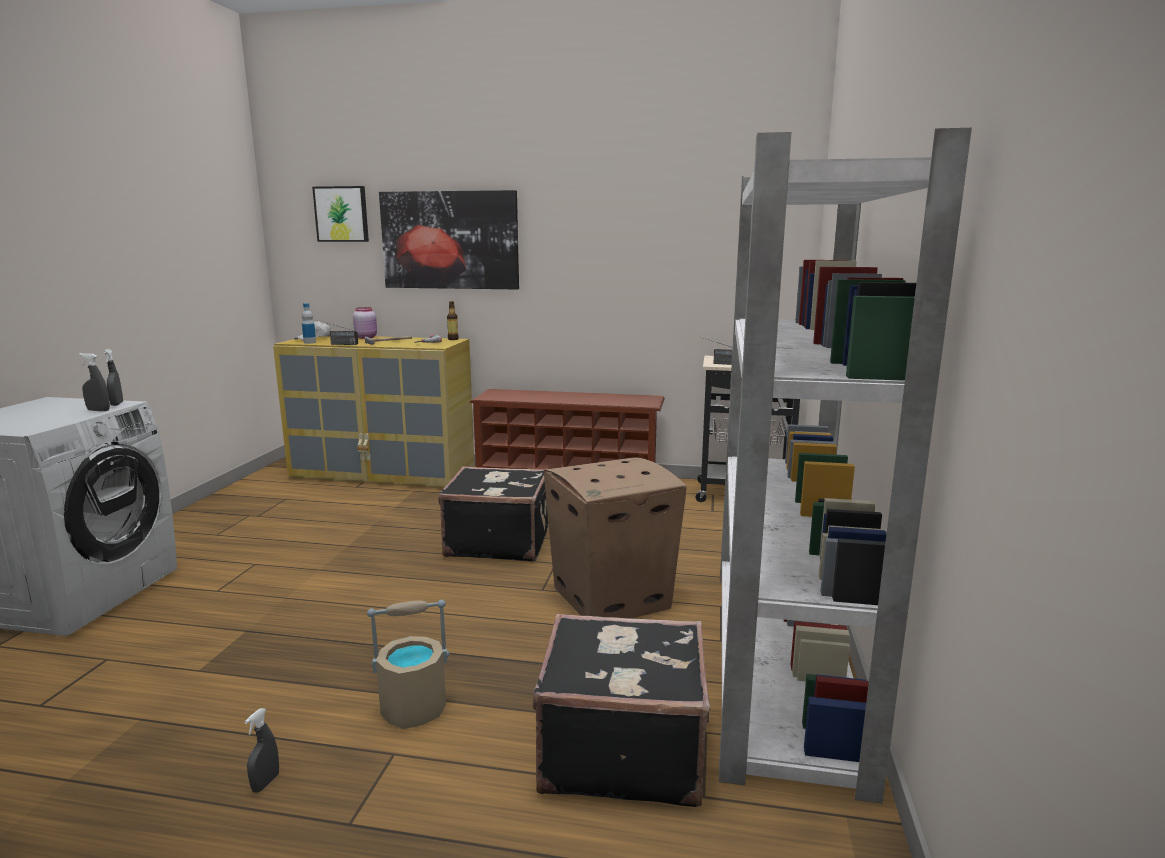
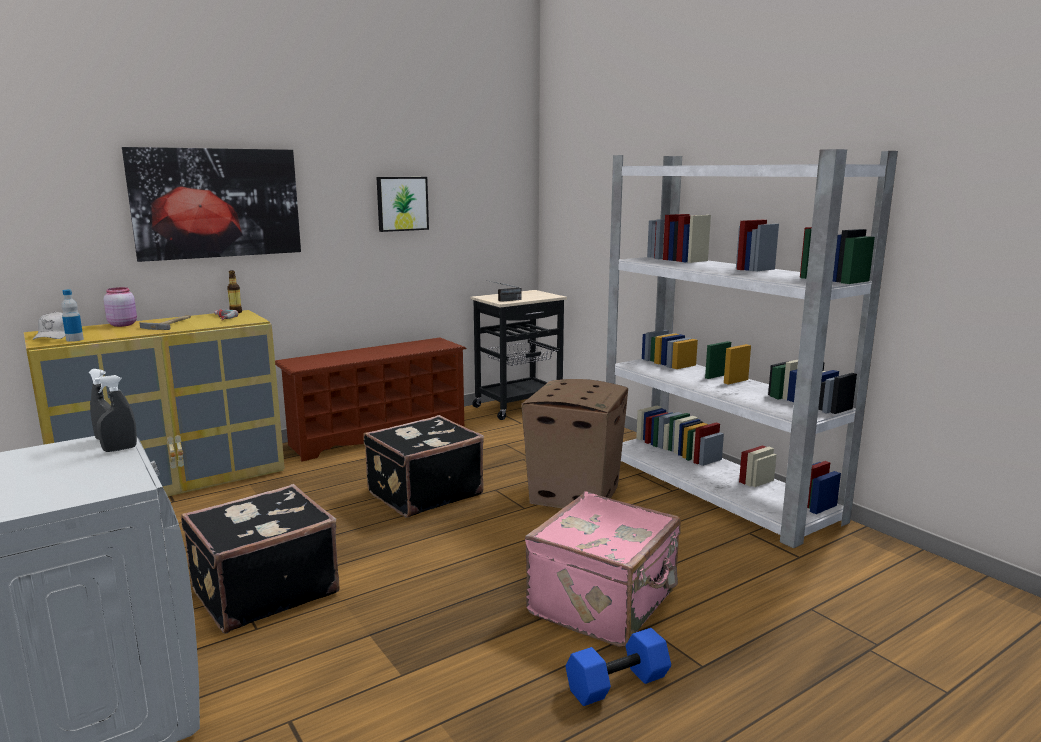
camera: 45 degrees left, 0 degrees up
(265, 783) = (617, 685): grey spray bottle -> blue dumbbell
(337, 344) = (122, 335): radio -> none
(342, 214) = (63, 173): picture -> picture (402, 203)
(414, 709) = (605, 603): beige bucket -> pink suitcase
(621, 749) = (735, 559): black suitcase -> black suitcase (263, 590)

